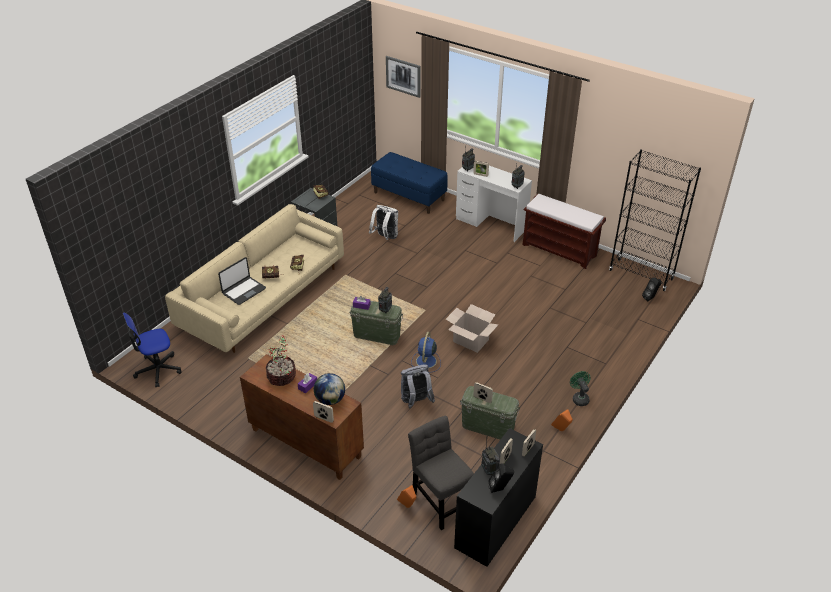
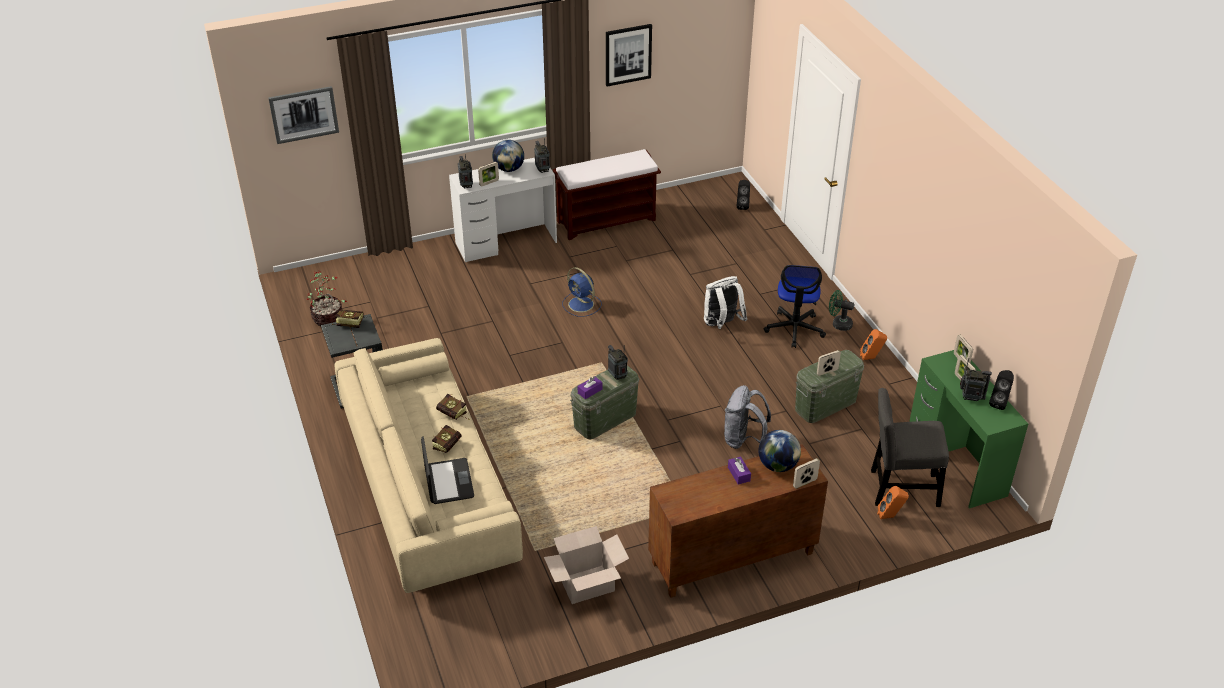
camera: 55 degrees left, 0 degrees up
(158, 370) = (470, 651): office chair -> office chair (794, 329)
(282, 377) = (706, 490): potted plant -> potted plant (329, 318)
(385, 237) = (432, 331): white backpack -> white backpack (722, 324)
(409, 196) = (375, 275): blue bench -> none
(426, 362) = (687, 402): blue fan -> blue fan (582, 305)
(471, 340) = (686, 353): cardboard box -> cardboard box (587, 584)
(496, 522) = (957, 462): black desk -> green desk
(502, 175) = (509, 169): none -> globe
(612, 140) = (628, 54): none -> picture
(641, 275) = (703, 192): black bookcase -> none

